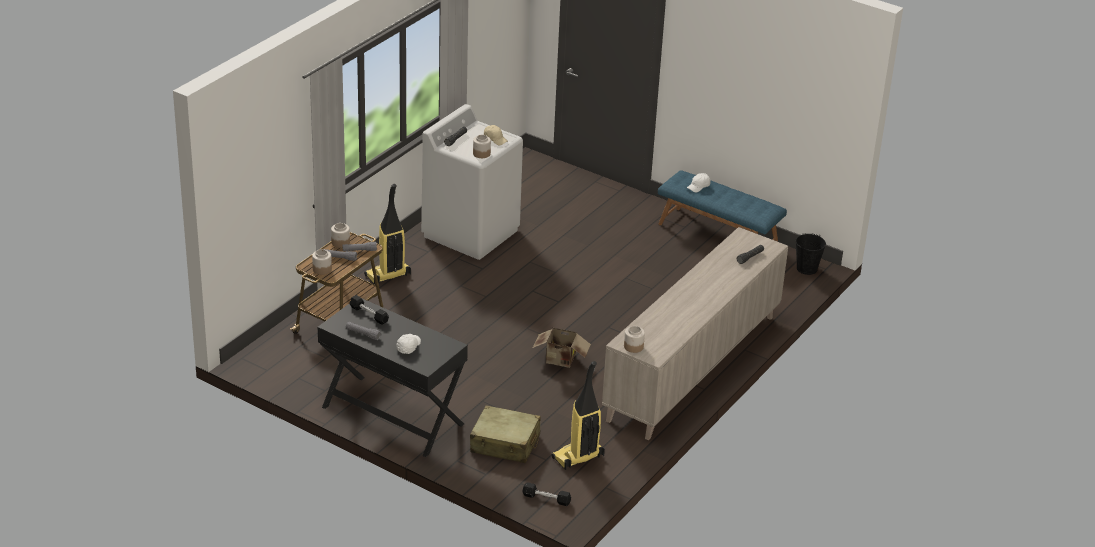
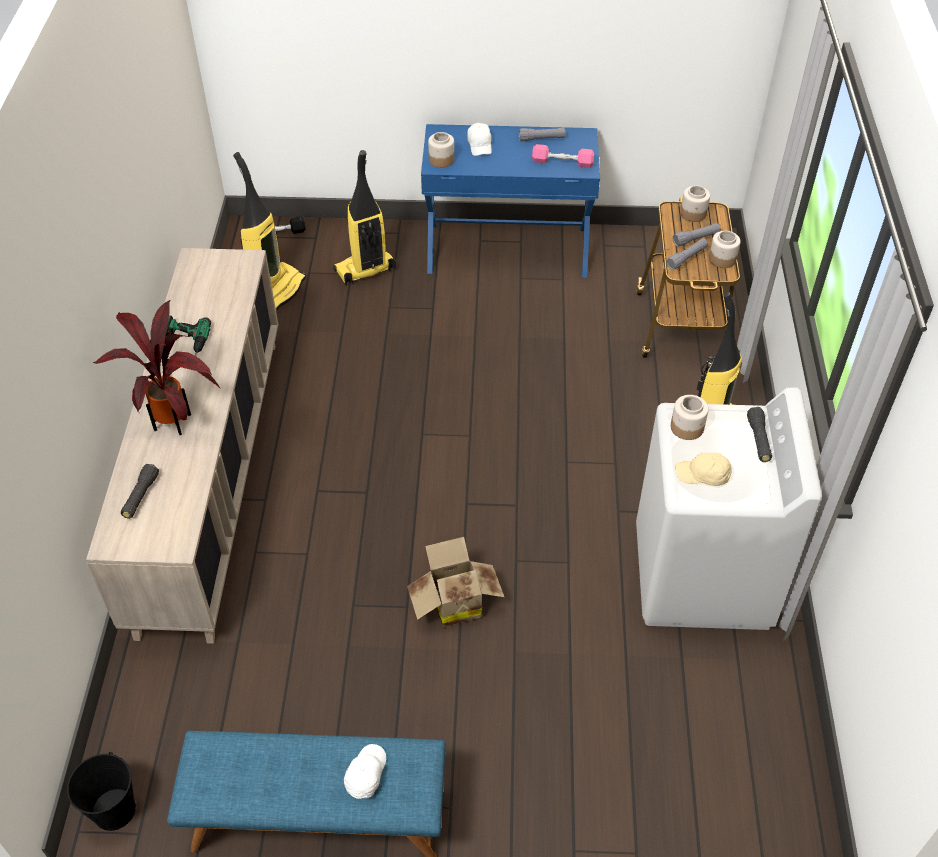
camera: 150 degrees right, 15 degrees up
(369, 314) = (562, 162): black dumbbell -> pink dumbbell
(392, 416) = (508, 249): black desk -> blue desk
(505, 444) = (365, 271): beige suitcase -> vacuum cleaner
(561, 361) = (387, 404): cardboard box -> cardboard box (453, 603)
(633, 347) = (229, 261): jar -> jar (441, 160)
(689, 314) = (184, 342): none -> power drill
(715, 280) = (176, 419): none -> potted plant

